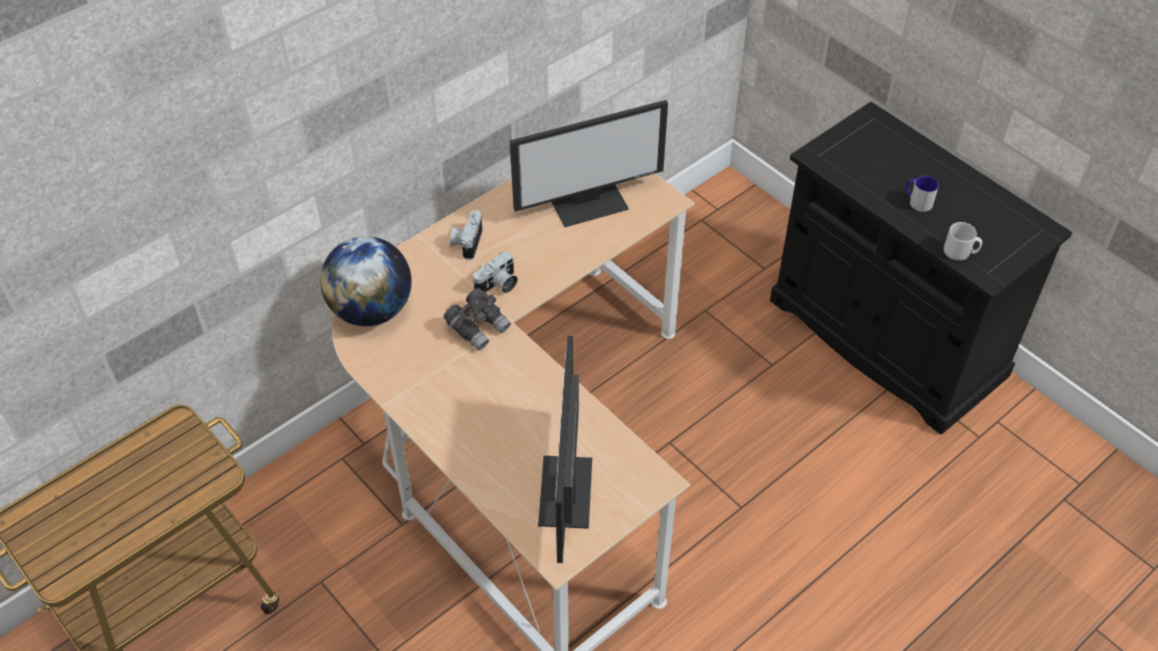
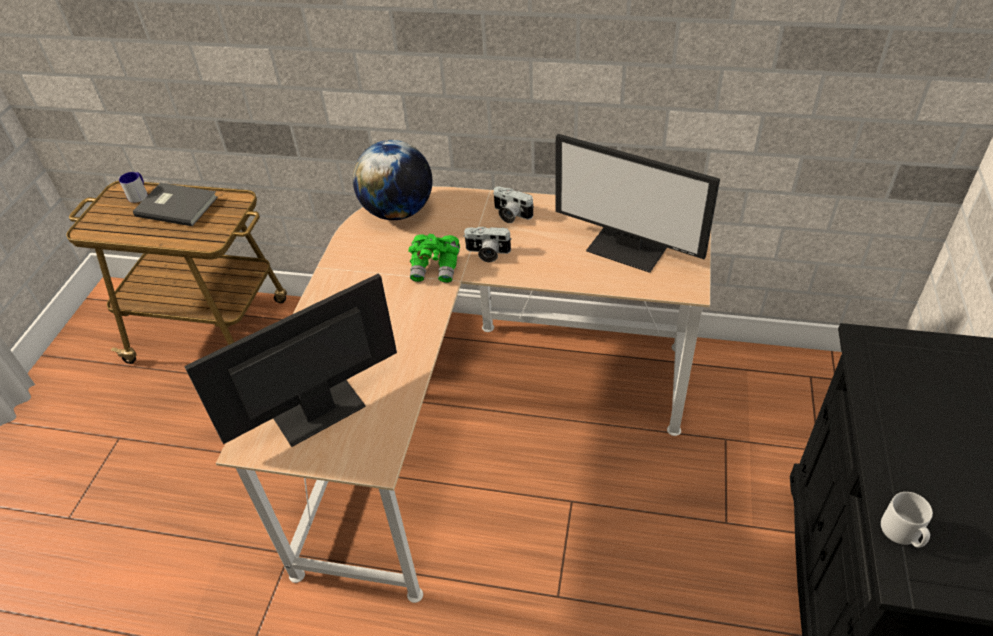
camera: 55 degrees right, 5 degrees down
(120, 479) = (177, 205): none -> grey book
(466, 242) = (510, 215): camera -> camera turned 120 degrees counterclockwise
(478, 327) = (436, 268): grey binoculars -> green binoculars
(917, 201) = (920, 452): mug -> mug (139, 194)

